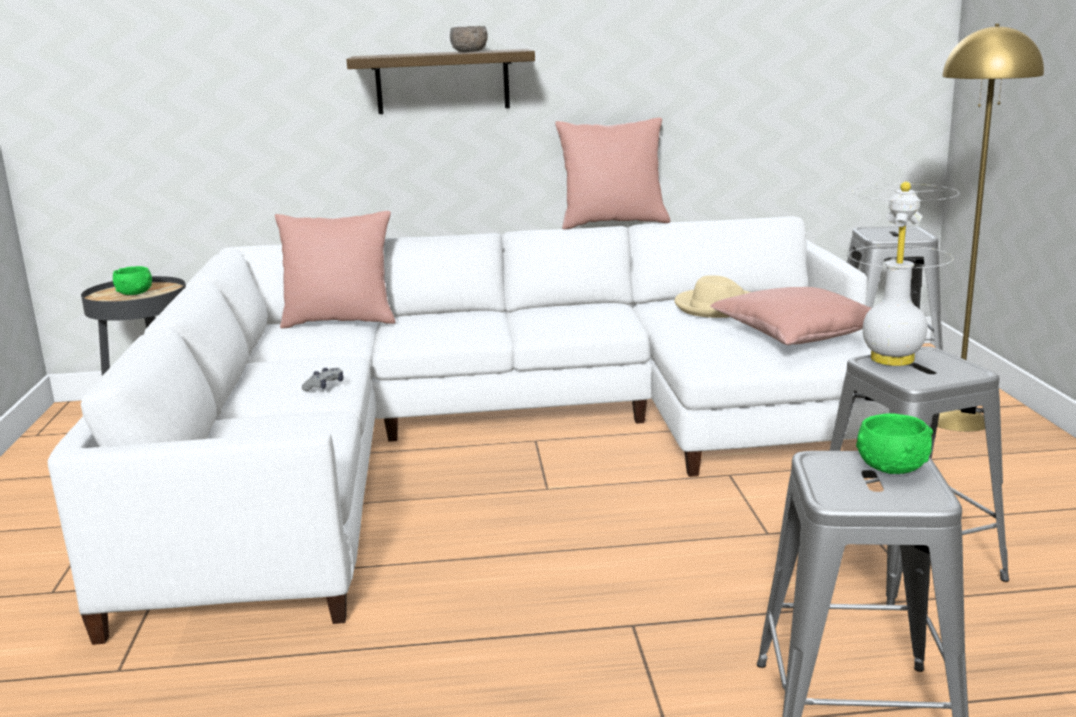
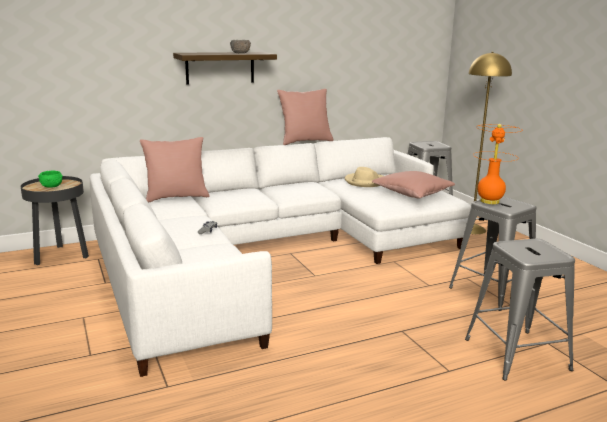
camera: 20 degrees left, 0 degrees up
(892, 466) = (535, 245): green bowl -> none
(893, 359) = (490, 201): white table lamp -> orange table lamp

